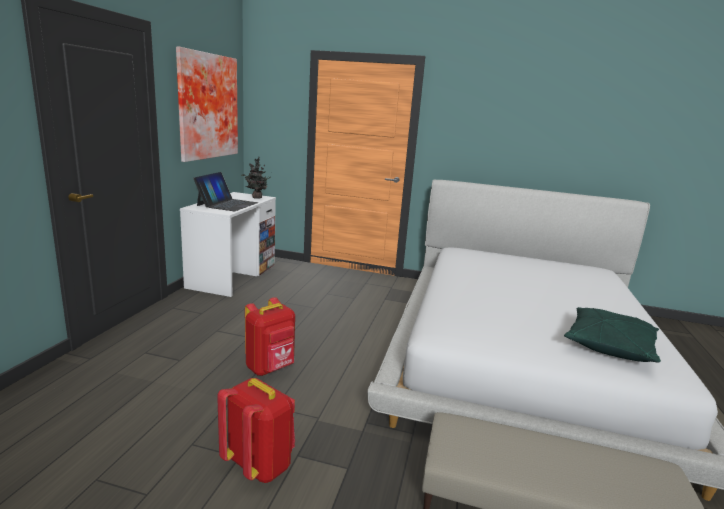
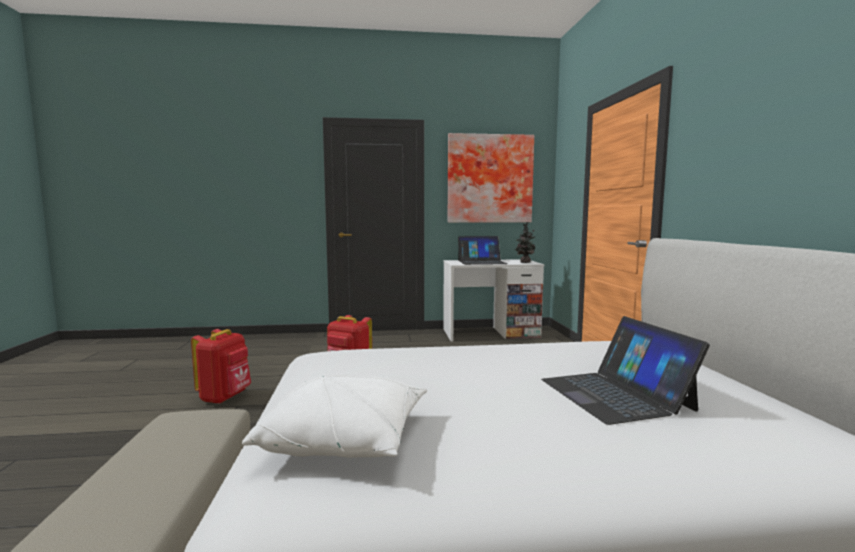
camera: 70 degrees right, 10 degrees down
(547, 278) = (615, 394): none -> laptop
(609, 346) = (346, 439): green pillow -> white pillow

